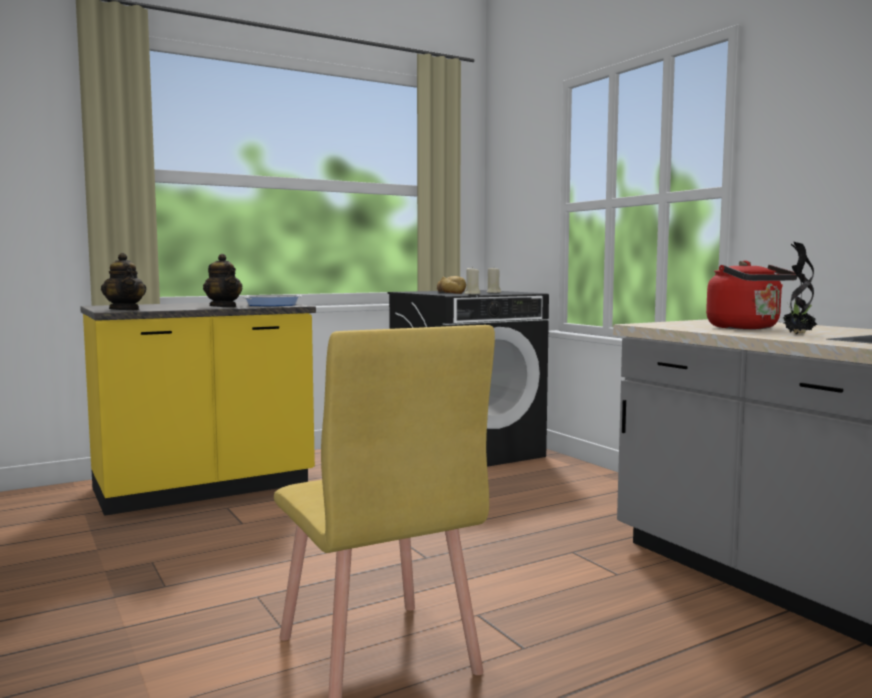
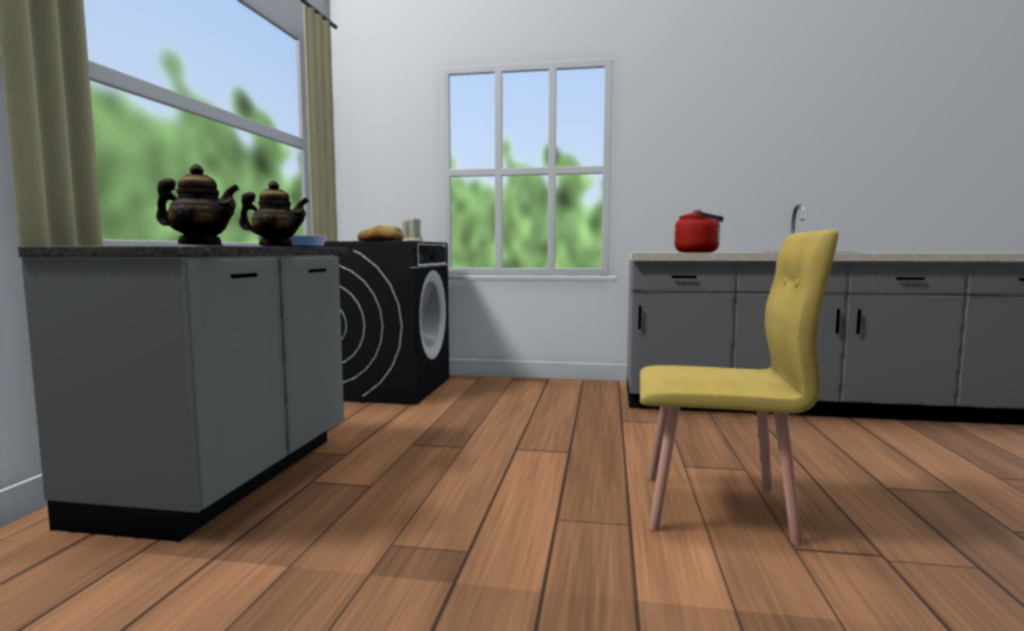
camera: 50 degrees left, 0 degrees up
(204, 489) = (228, 478): yellow counter -> grey counter
(797, 334) = (746, 252): potted plant -> none

